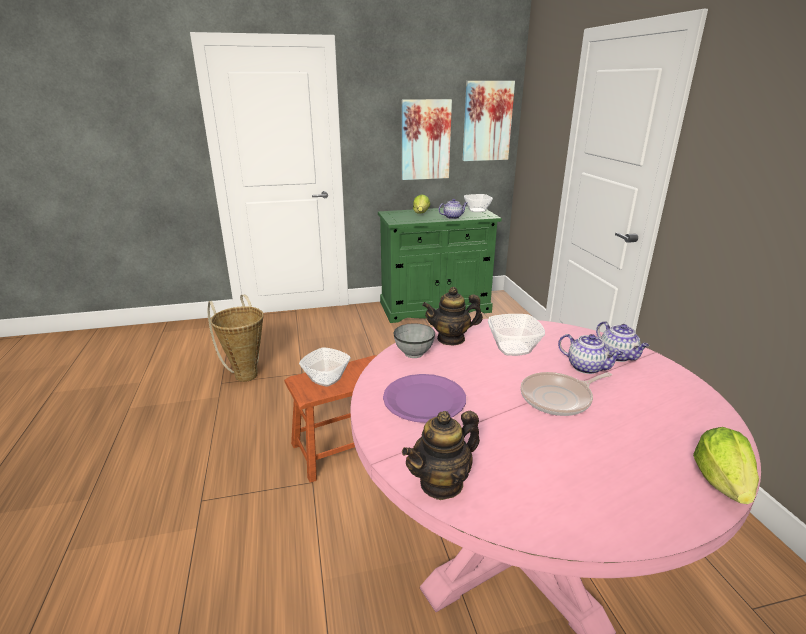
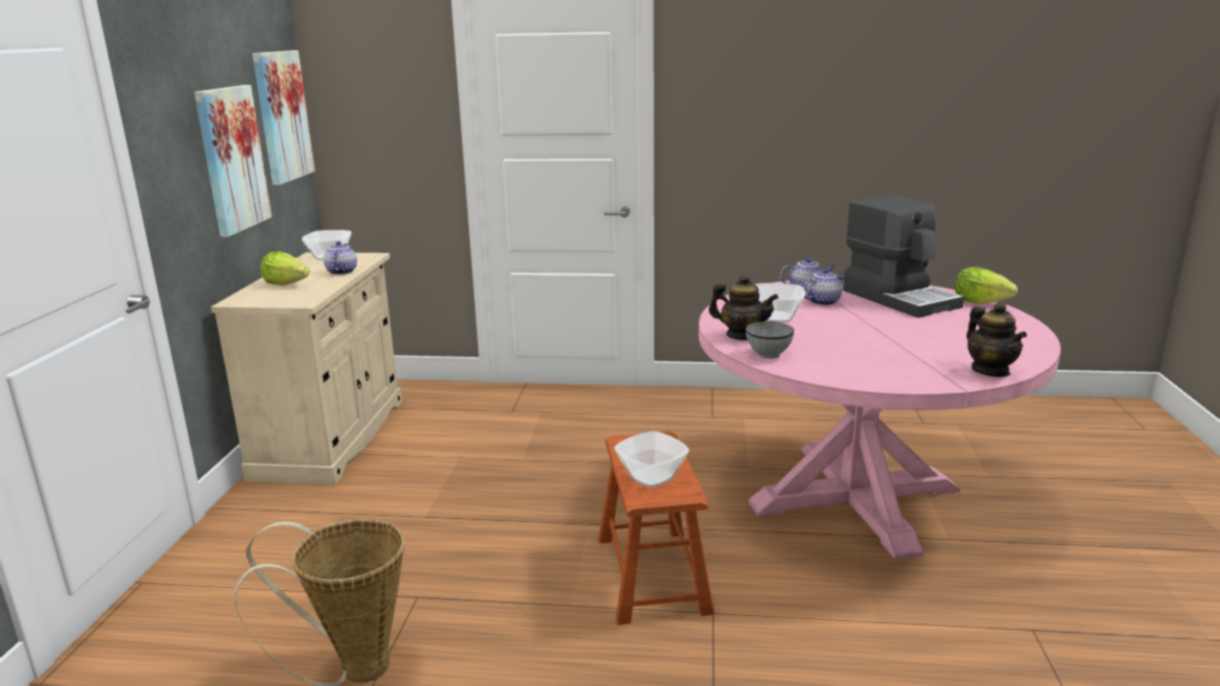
camera: 70 degrees left, 5 degrees down
(424, 400) = (865, 361): purple plate -> none
(435, 307) = (331, 438): green cabinet -> beige cabinet
(451, 339) = (742, 336): teapot -> teapot turned 75 degrees counterclockwise
(559, 398) = (872, 318): frying pan -> none
(658, 414) = (900, 298): none -> coffee machine

